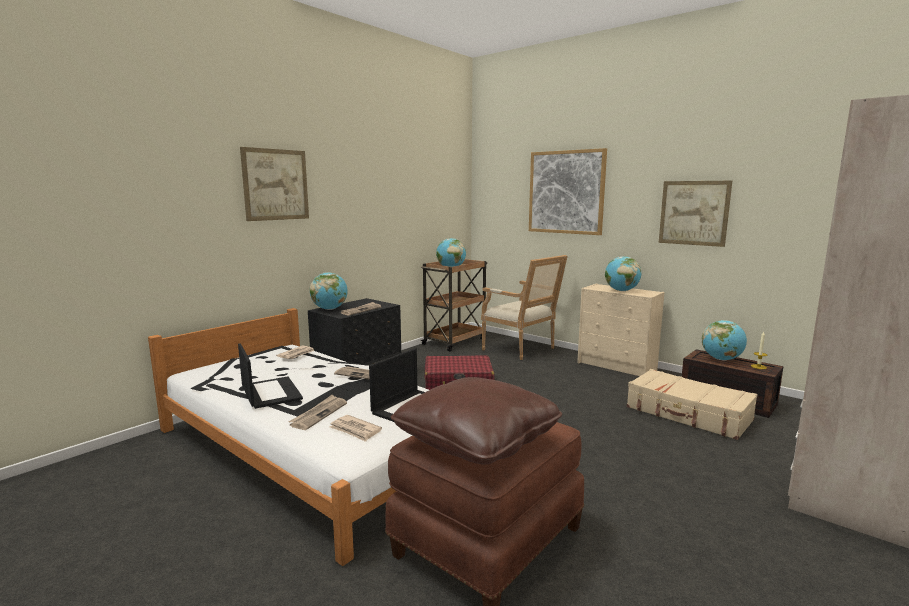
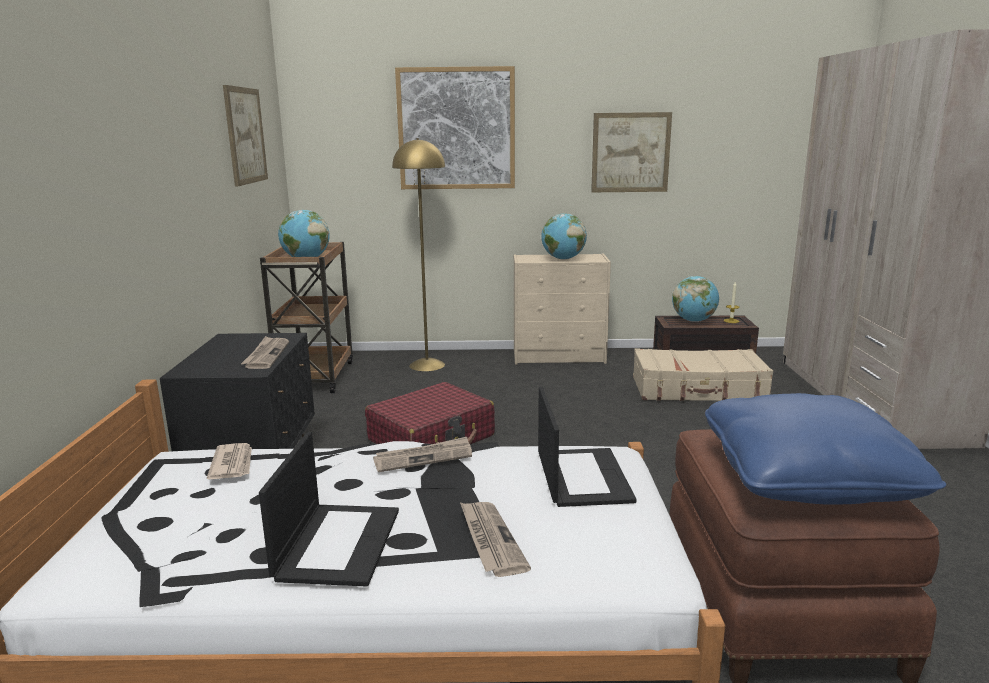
camera: 40 degrees left, 5 degrees up
(270, 392) = (338, 543): laptop -> laptop turned 75 degrees clockwise
(275, 184) = (78, 120): picture -> picture (245, 135)
(329, 309) = (201, 366): globe -> none
(355, 430) = (588, 538): newspaper -> none
(477, 440) = (806, 478): brown pillow -> blue pillow
(522, 350) = (427, 365): armchair -> yellow floor lamp

